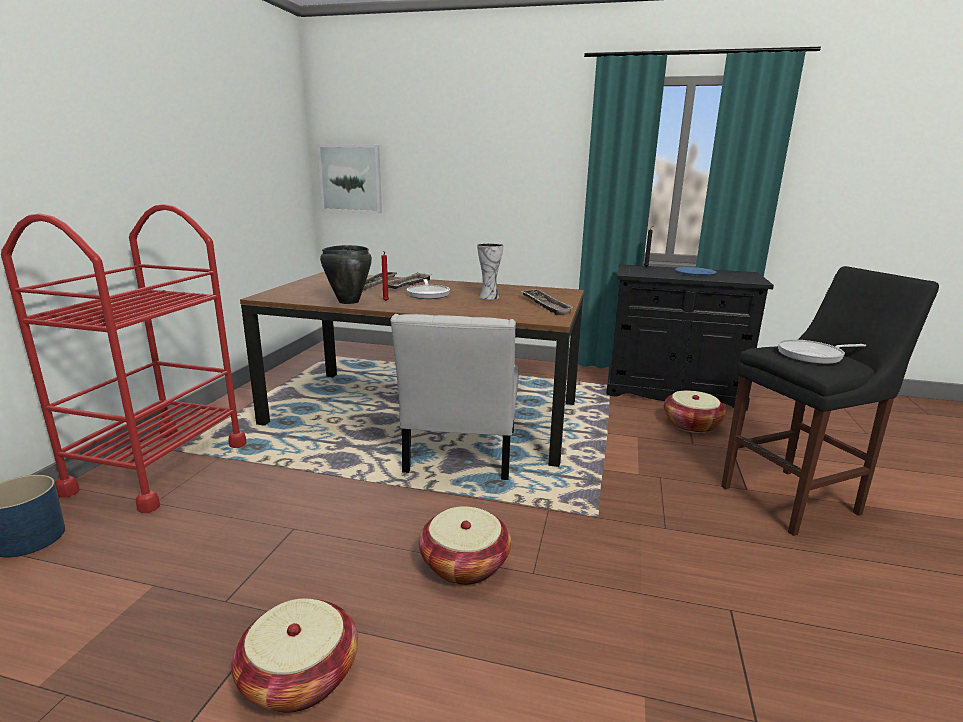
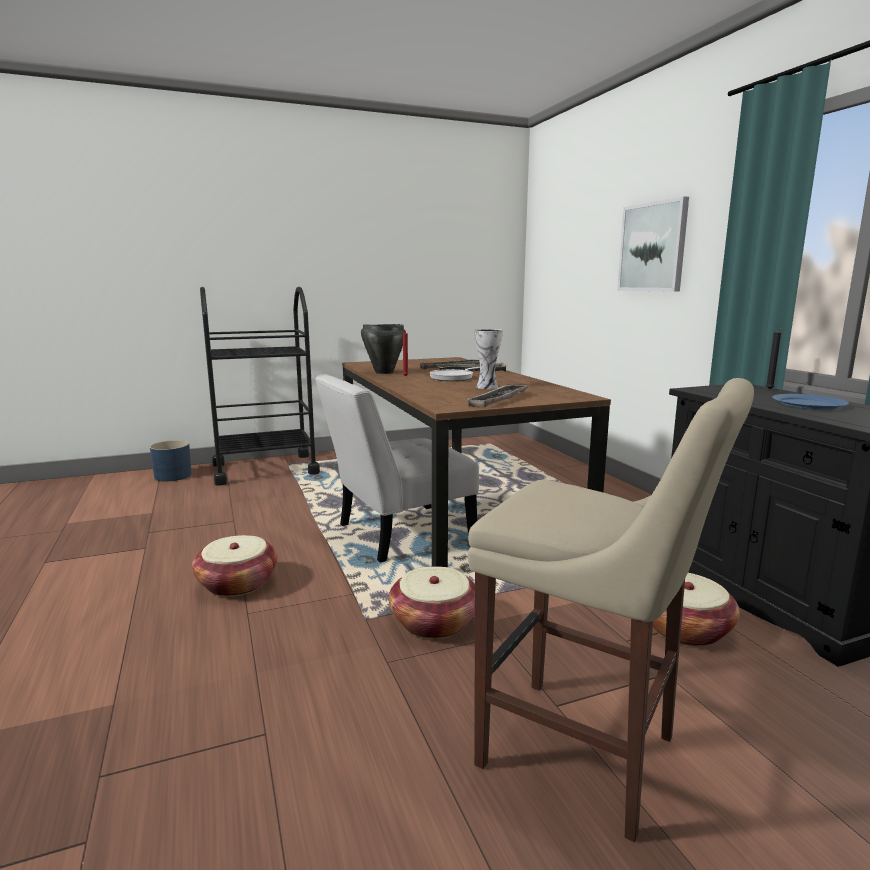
camera: 55 degrees right, 5 degrees down
(160, 467) = (265, 469): red cart -> black cart
(300, 677) = (91, 573): basket -> basket (434, 622)
(351, 178) = (544, 275): picture -> picture (653, 247)
(795, 499) = (586, 755): black stool -> beige stool
(813, 355) = (569, 504): frying pan -> none

